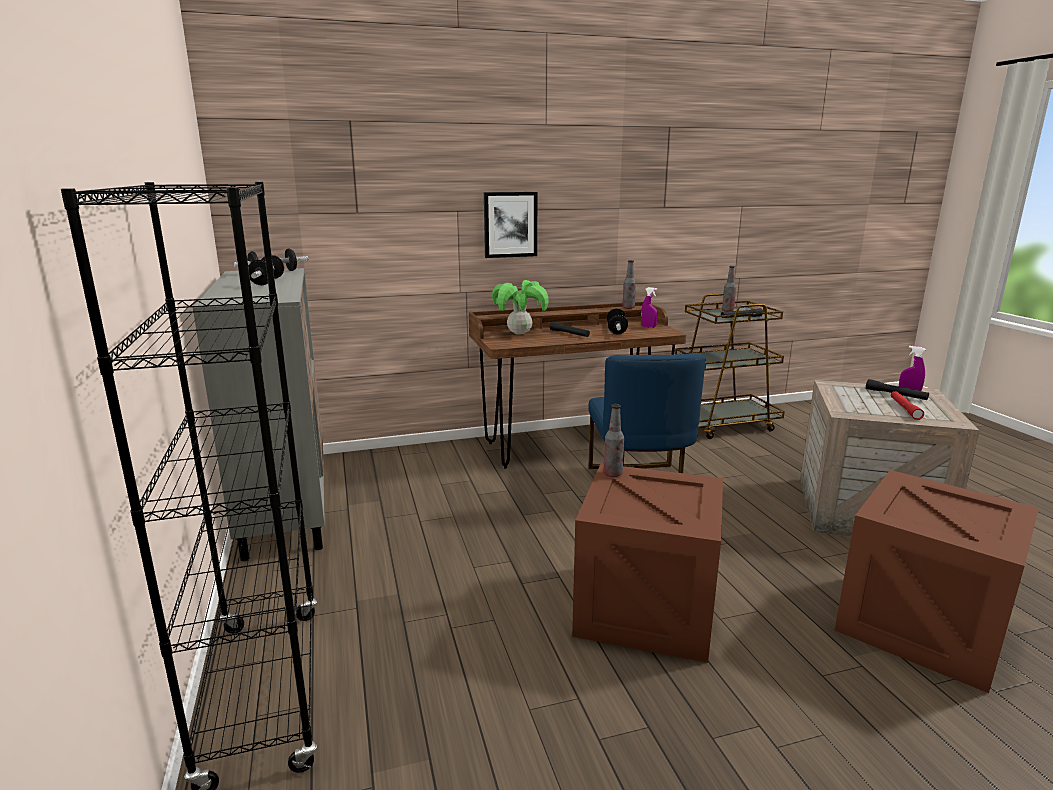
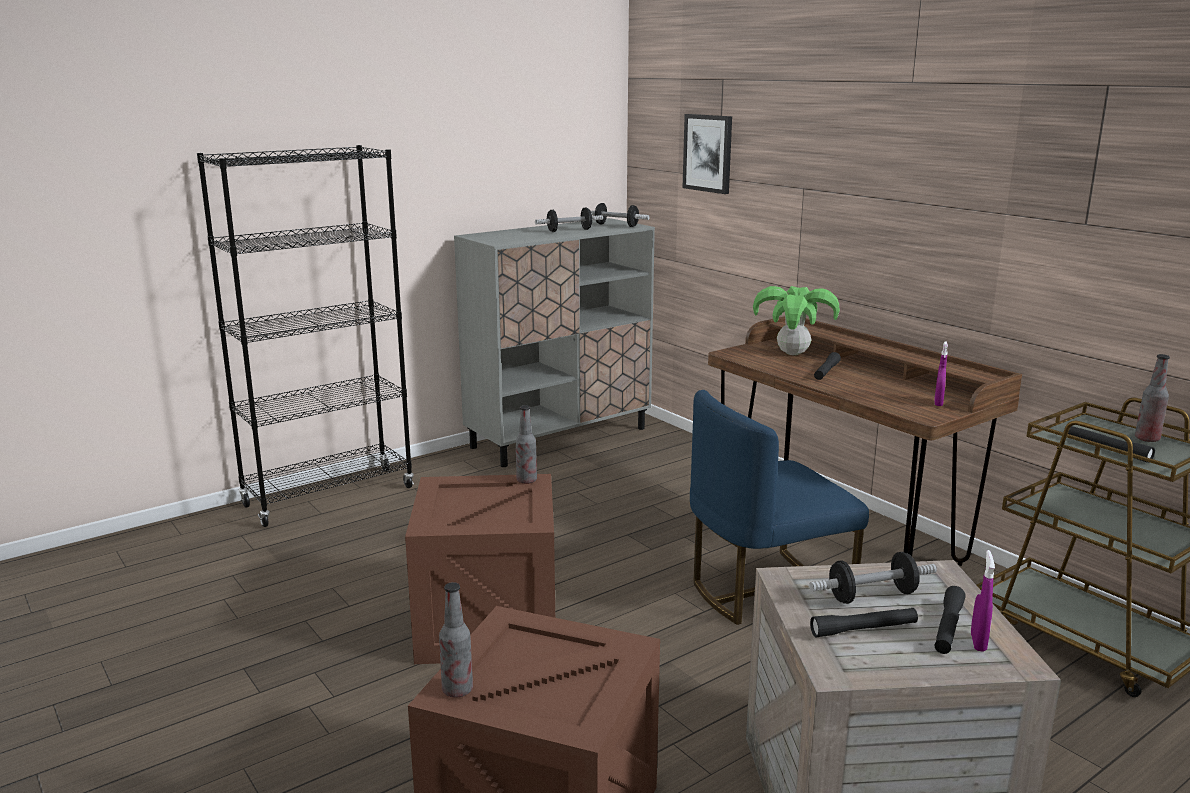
camera: 70 degrees right, 0 degrees up
(510, 224) = (853, 214): picture -> picture (708, 153)
(616, 330) = (884, 390): dumbbell -> dumbbell (872, 596)
(628, 308) = (962, 371): bottle -> bottle (457, 690)
(905, 409) = (863, 629): red flashlight -> black flashlight

